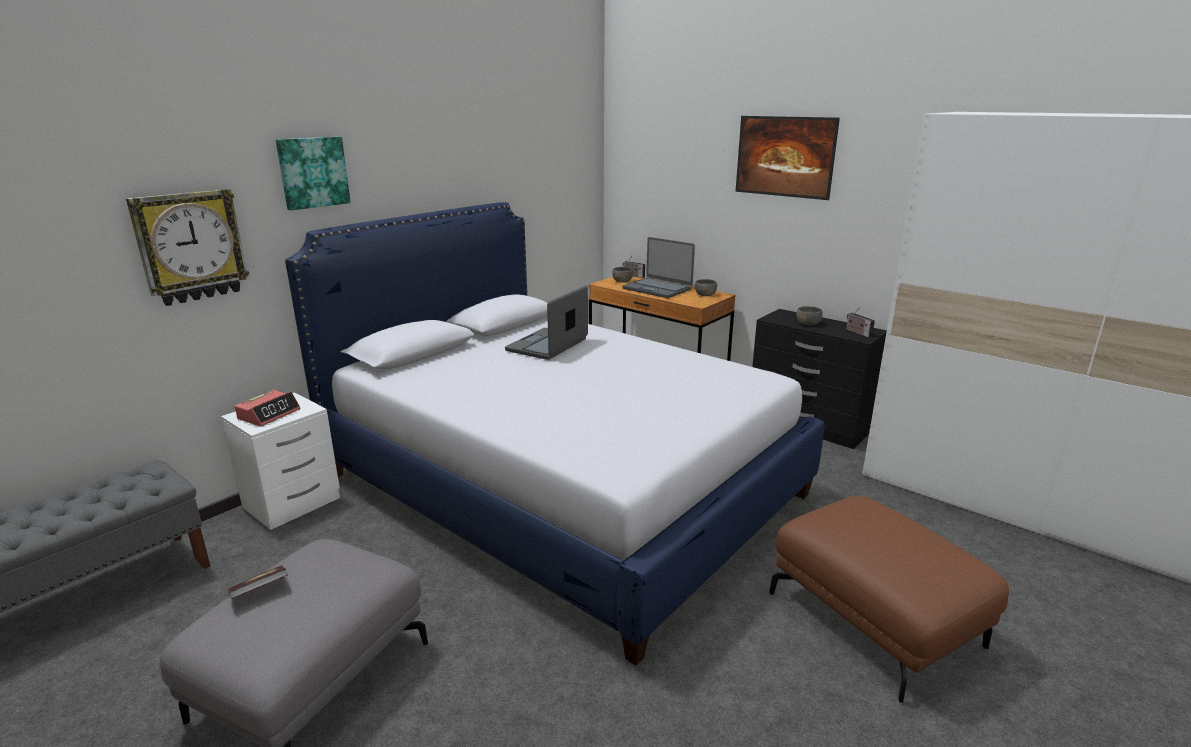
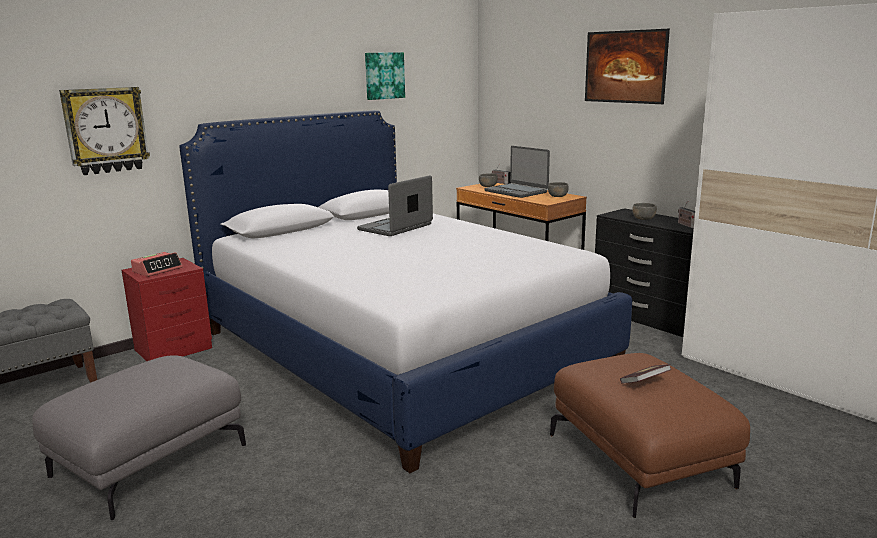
camera: 10 degrees right, 5 degrees down
(260, 591) = (112, 378): book -> book (644, 383)
(294, 502) = (175, 349): white nightstand -> red nightstand
(313, 172) = (207, 77): picture -> picture (384, 75)

